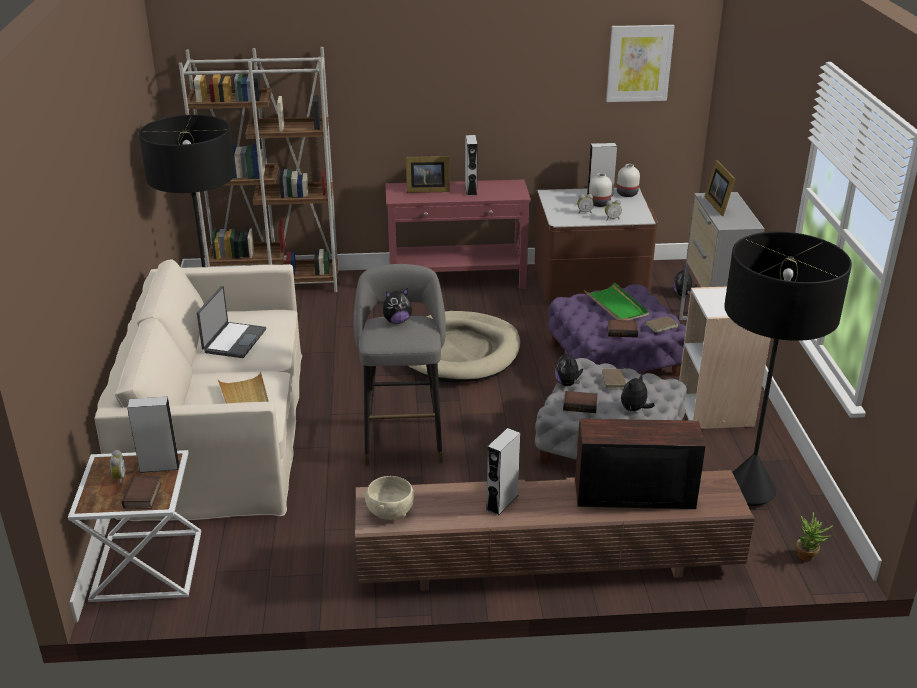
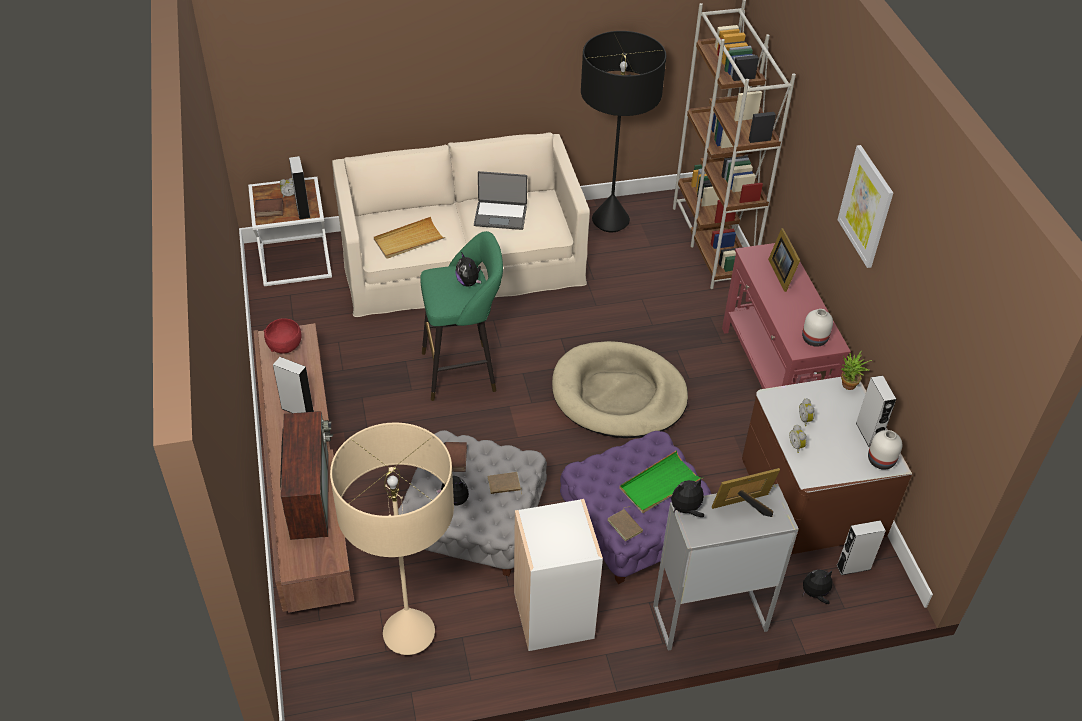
camera: 80 degrees right, 15 degrees up
(389, 511) = (285, 345): beige bowl -> red bowl
(403, 438) = (464, 371): grey stool -> green stool
(471, 190) = (797, 308): grey speaker -> grey speaker (853, 567)
(567, 383) = (491, 448): plush toy -> plush toy (686, 509)
(599, 204) = (837, 433): white vase -> white vase (814, 339)
(622, 331) = (604, 491): book -> none
(639, 63) = (954, 345): picture -> picture (866, 206)
(748, 493) = (409, 635): black floor lamp -> beige floor lamp
(809, 557) = (314, 678): potted plant -> potted plant (847, 387)

